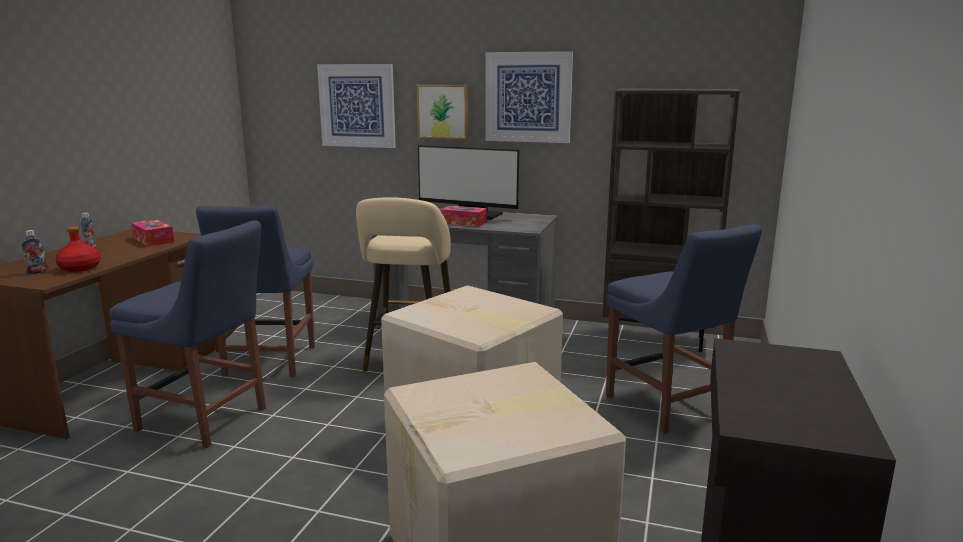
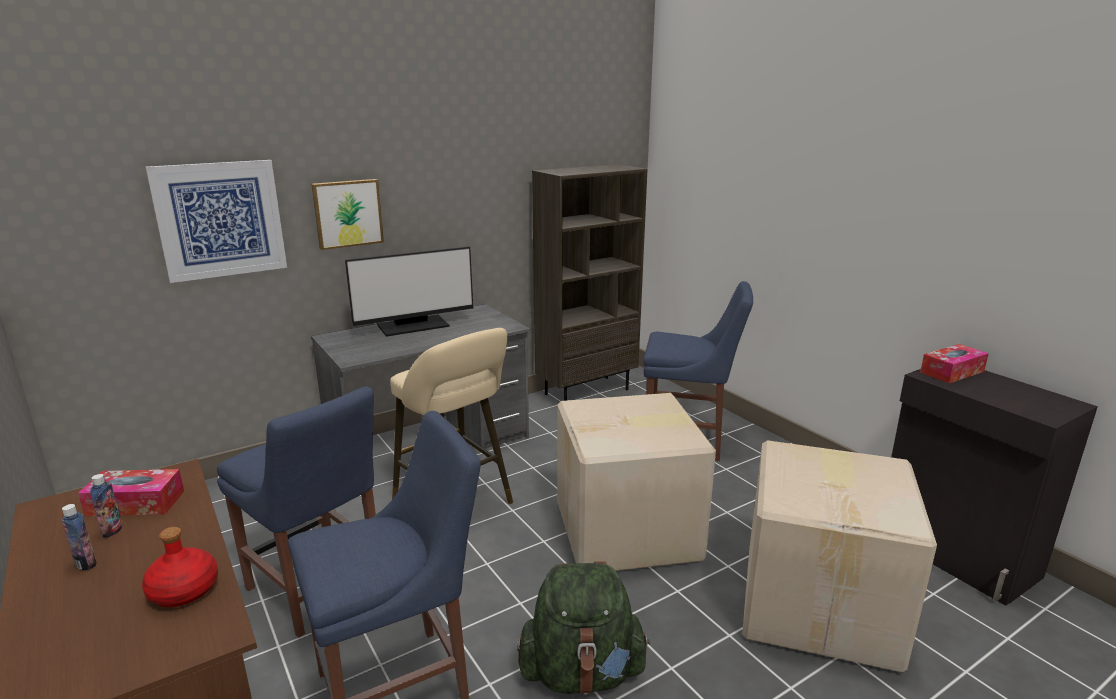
camera: 50 degrees left, 5 degrees up
(37, 272) = (132, 635): bottle -> bottle (112, 530)
(275, 475) = (582, 673): none -> green backpack
(463, 222) = (437, 337): tissue box -> tissue box (952, 372)
(528, 97) = (443, 187): picture -> none

